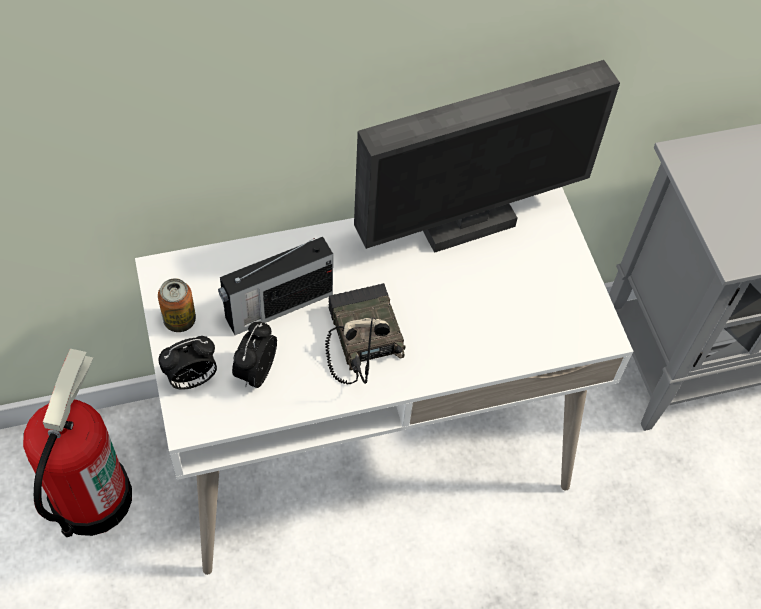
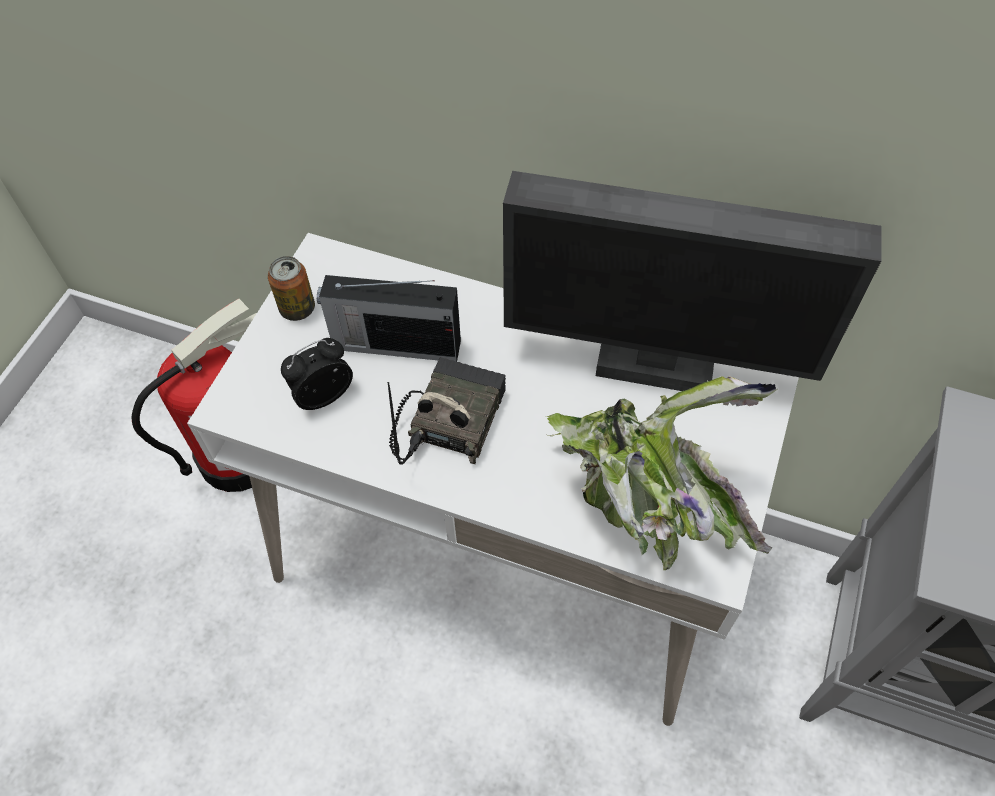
camera: 40 degrees right, 0 degrees up
(191, 379) = (261, 368): alarm clock -> none
(529, 321) = (642, 504): none -> potted plant

